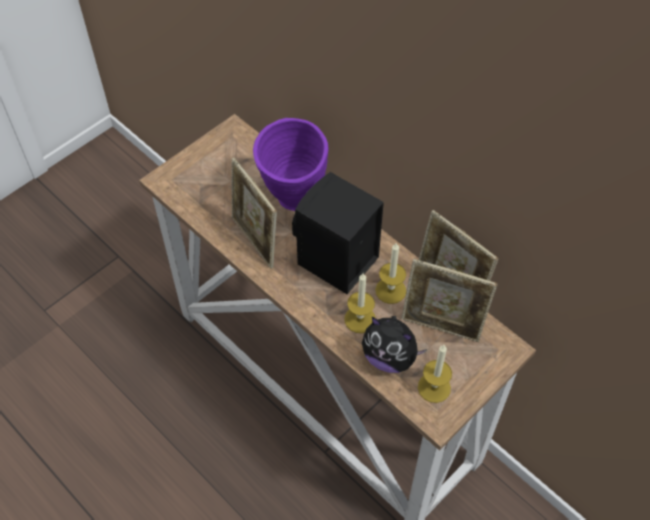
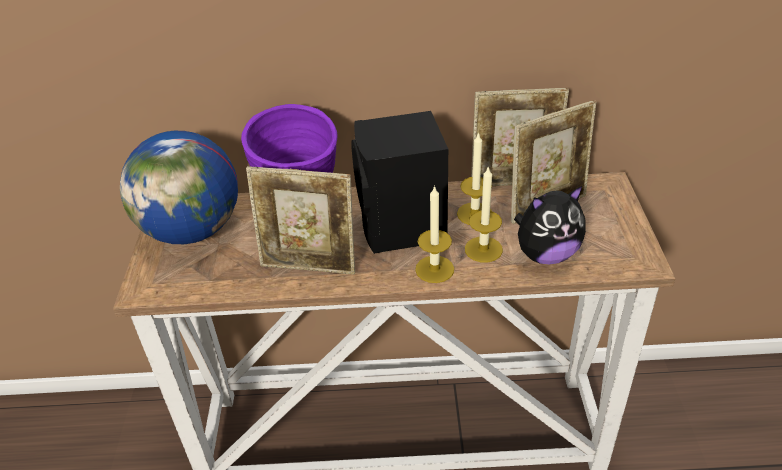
camera: 45 degrees left, 15 degrees down
(228, 159) = (193, 231): none -> globe
(434, 387) = (607, 246): candle -> candle (434, 269)

